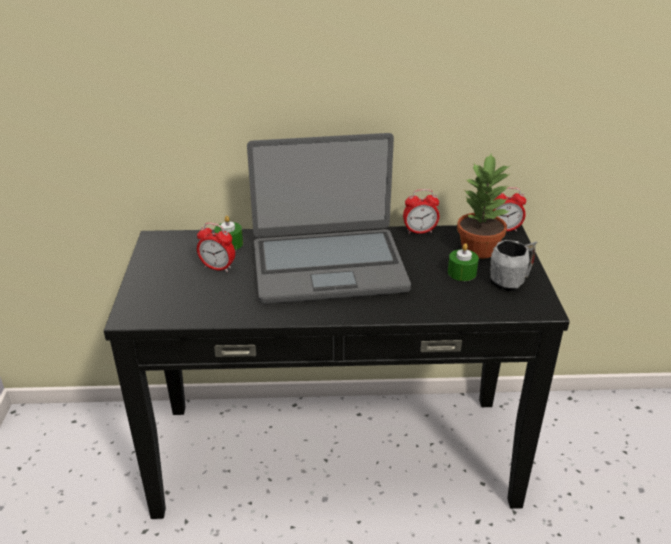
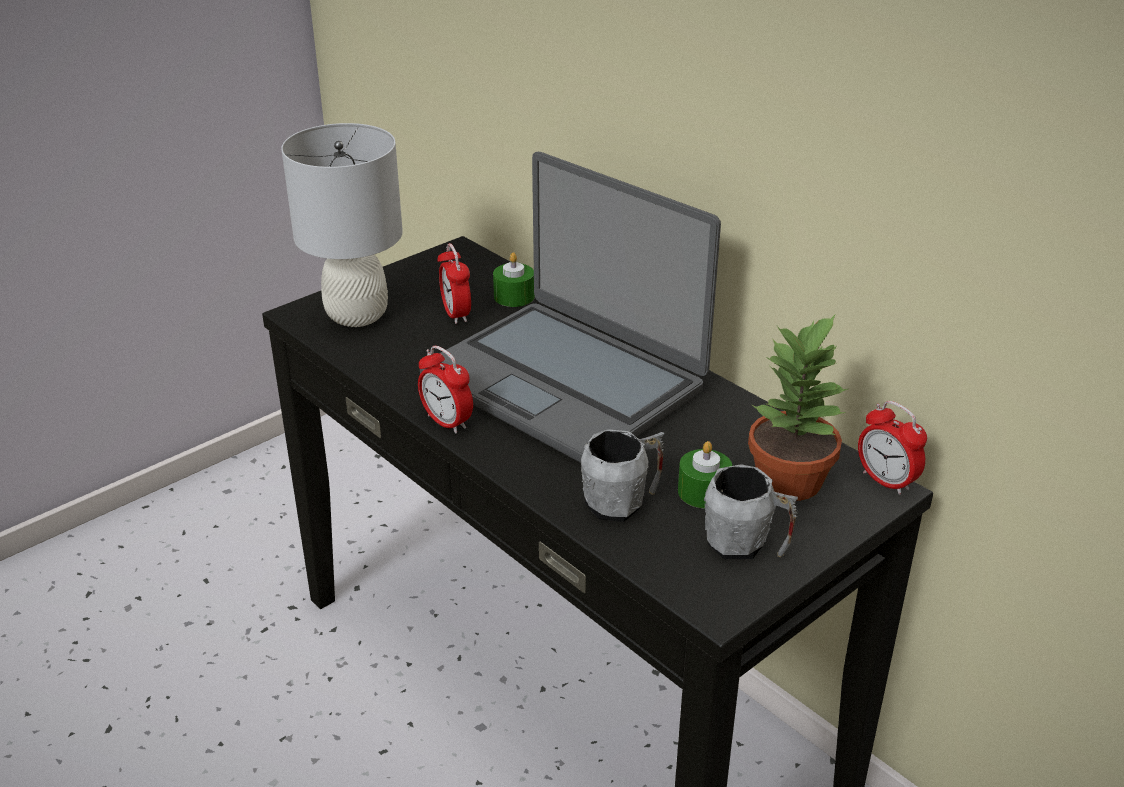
camera: 50 degrees right, 0 degrees up
(170, 300) = (357, 319): none -> grey table lamp
(419, 231) = (756, 411): alarm clock -> alarm clock (447, 422)
(445, 296) = (622, 502): none -> grey mug

